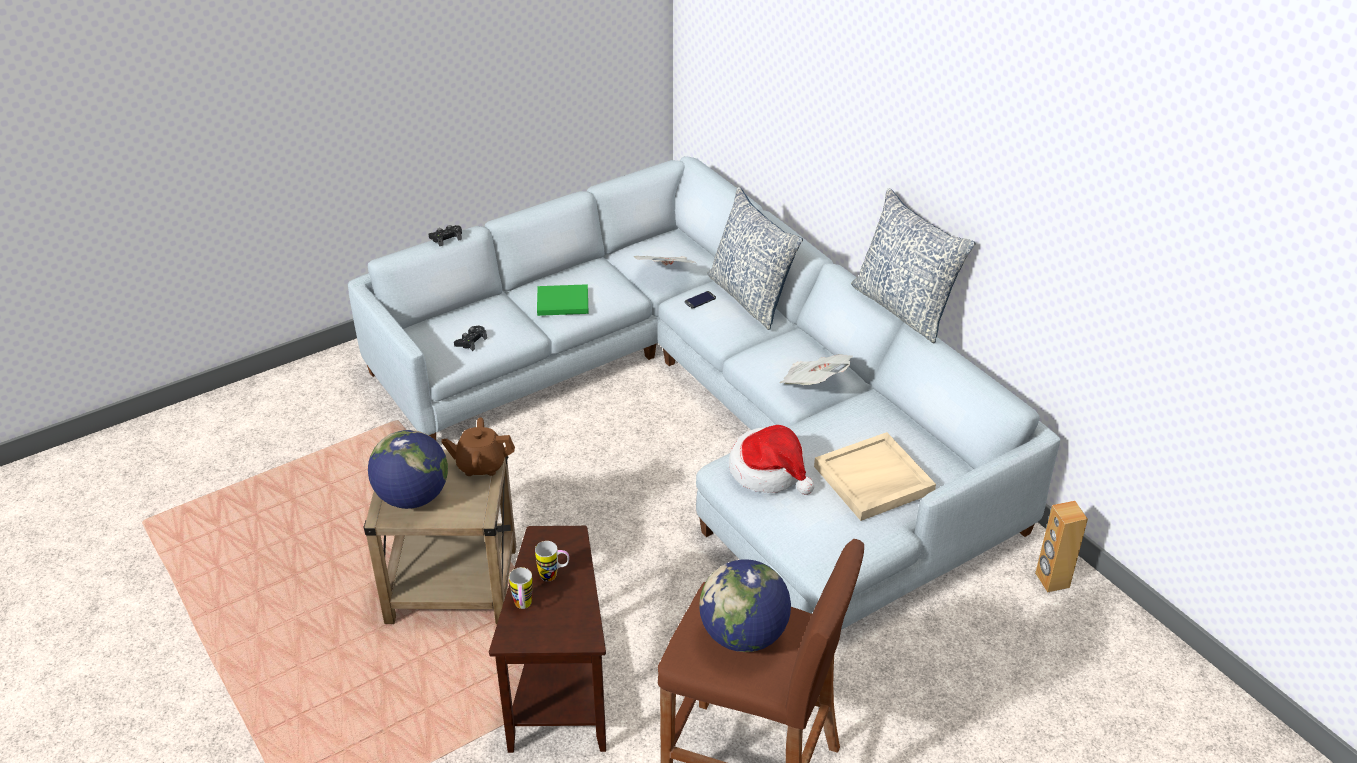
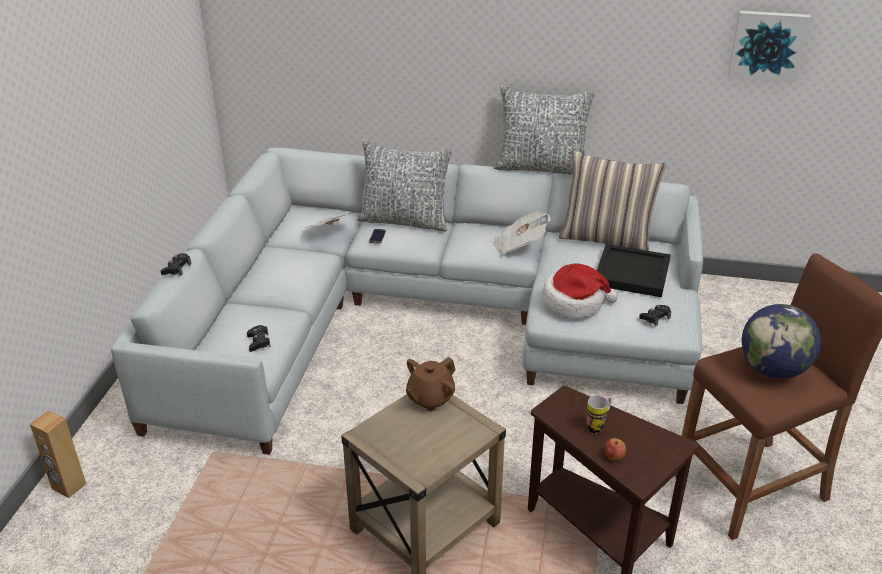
camera: 45 degrees left, 5 degrees down
(412, 497) = (418, 450): globe -> none
(523, 607) = (613, 457): mug -> apple
(561, 302) = (285, 284): green book -> none
(822, 536) = (655, 317): none -> black game controller
(873, 480) = (632, 274): beige tray -> black tray
(914, 430) = (606, 239): none -> pillow
(1051, 580) = (720, 293): brown speaker -> brown speaker (68, 486)
(1165, 280) = (767, 45): none -> picture

